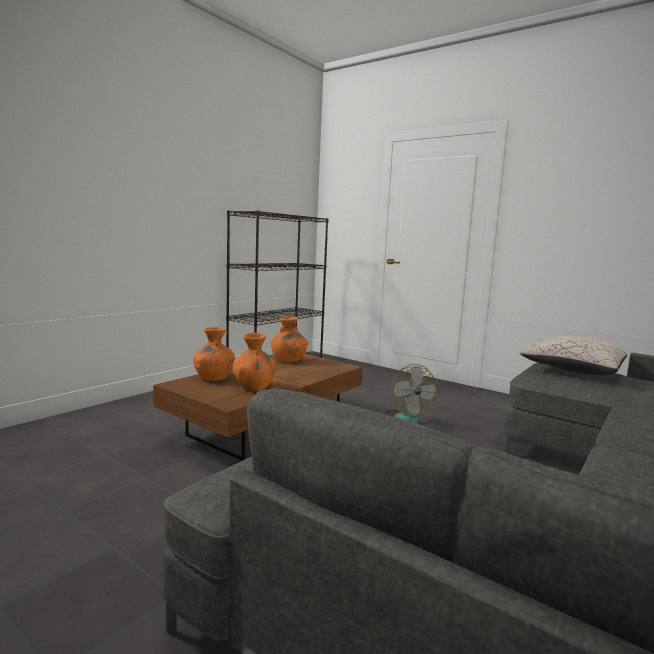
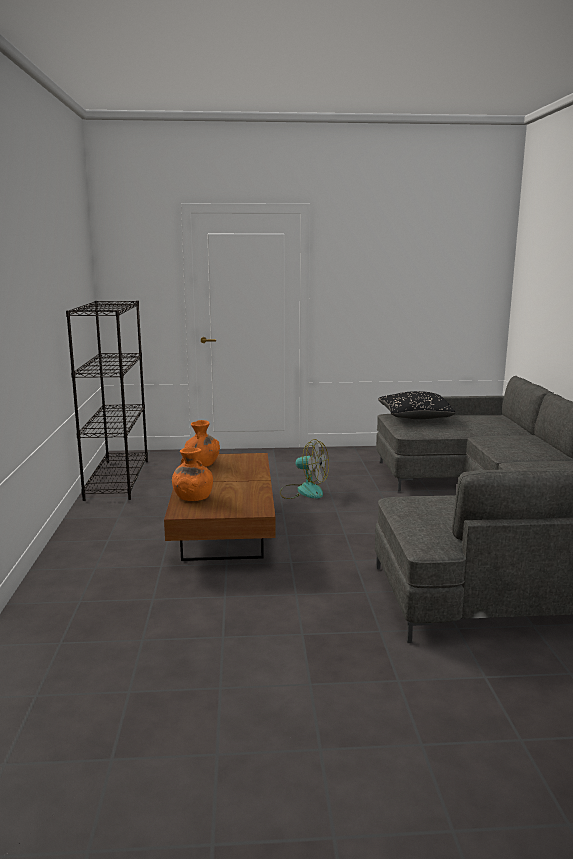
camera: 40 degrees left, 5 degrees up
(254, 387) = (241, 494): orange vase -> none
(571, 370) = (414, 418): beige pillow -> black pillow

